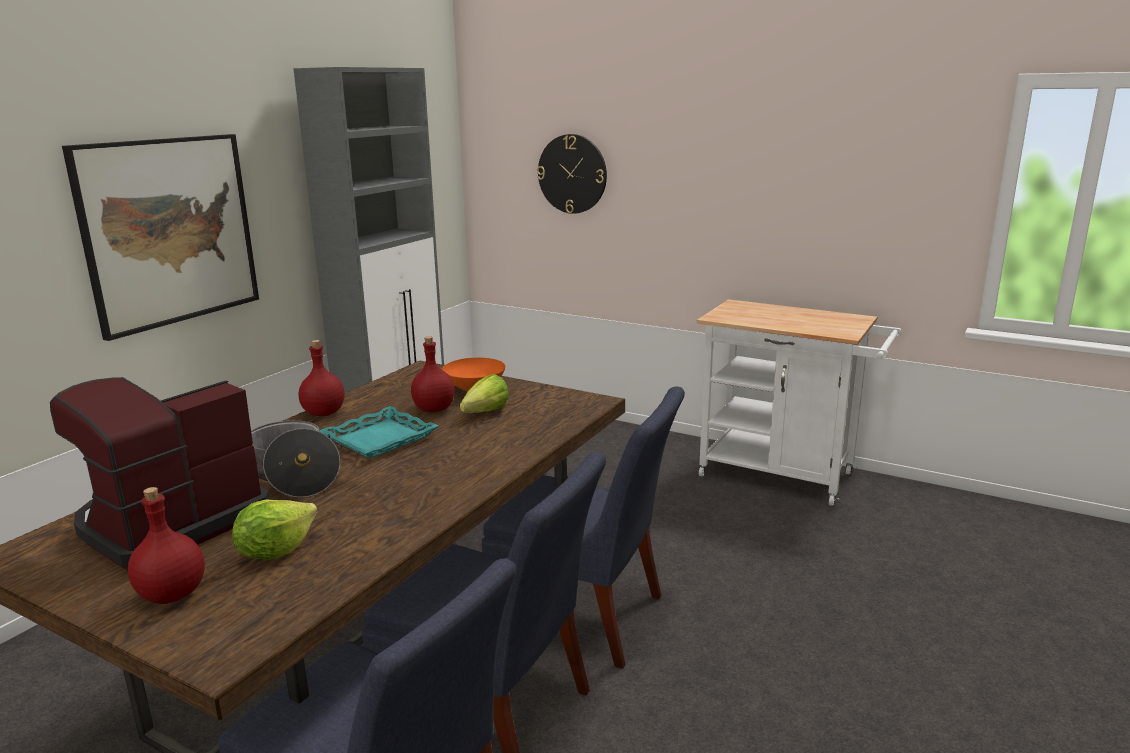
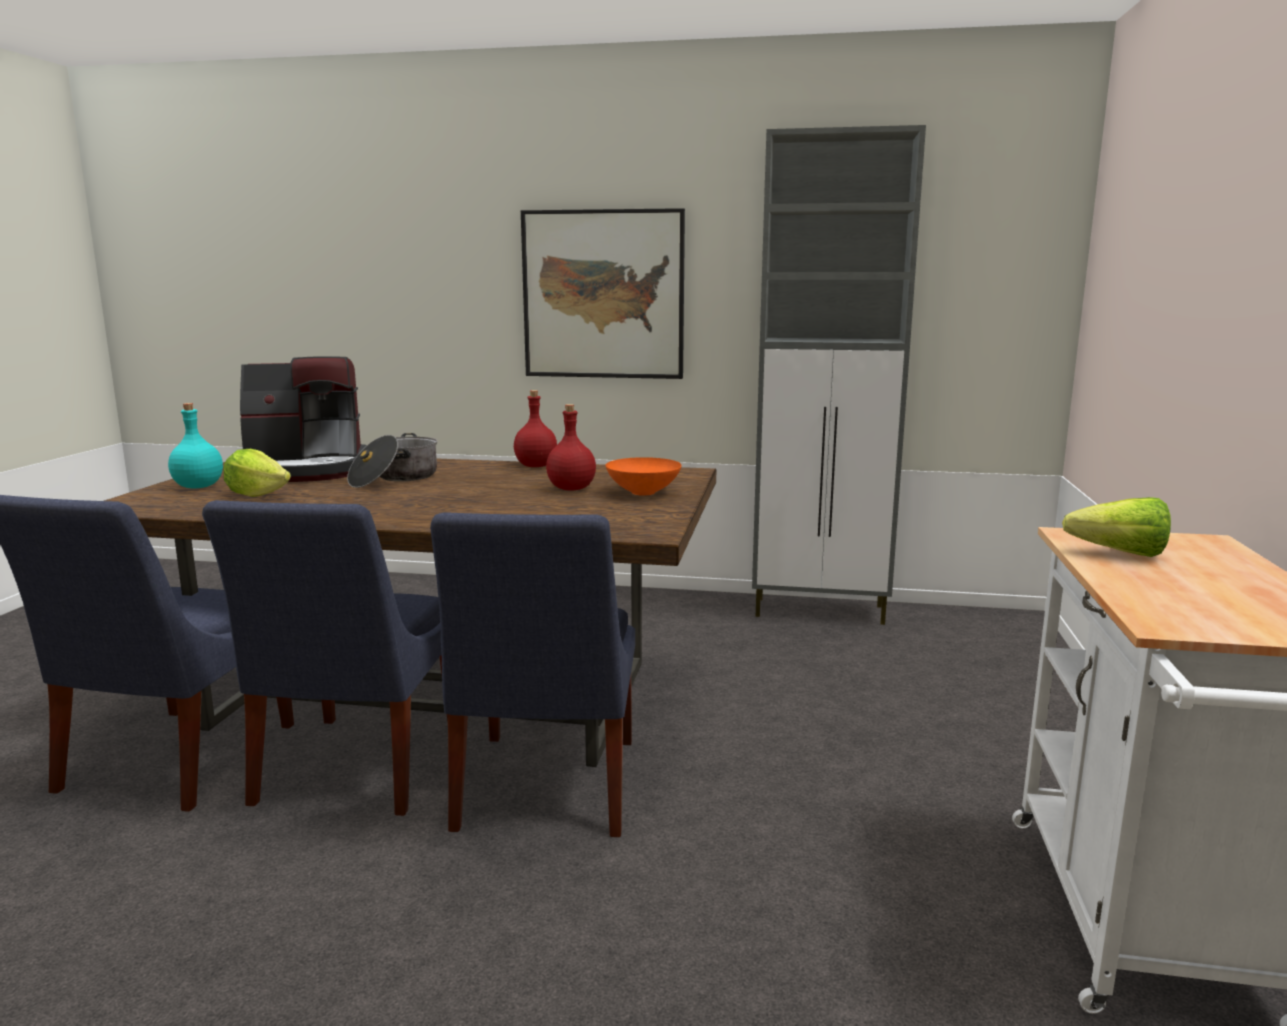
camera: 70 degrees right, 5 degrees down
(170, 523) = (306, 470): coffee machine -> coffee machine turned 150 degrees clockwise
(171, 595) = (198, 486): red bottle -> turquoise bottle
(379, 438) = (484, 485): turquoise tray -> none
(481, 414) = (569, 502): lettuce -> lettuce (1110, 553)
(572, 174) = (1147, 281): wall clock -> none

